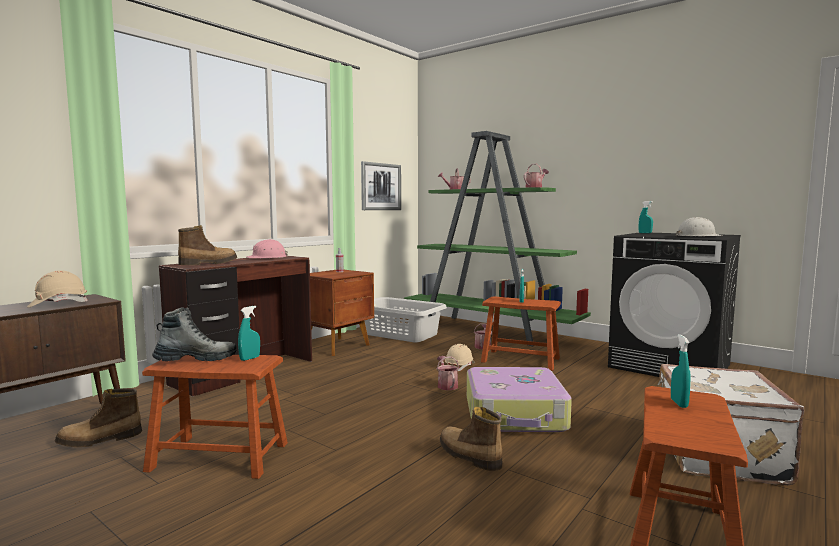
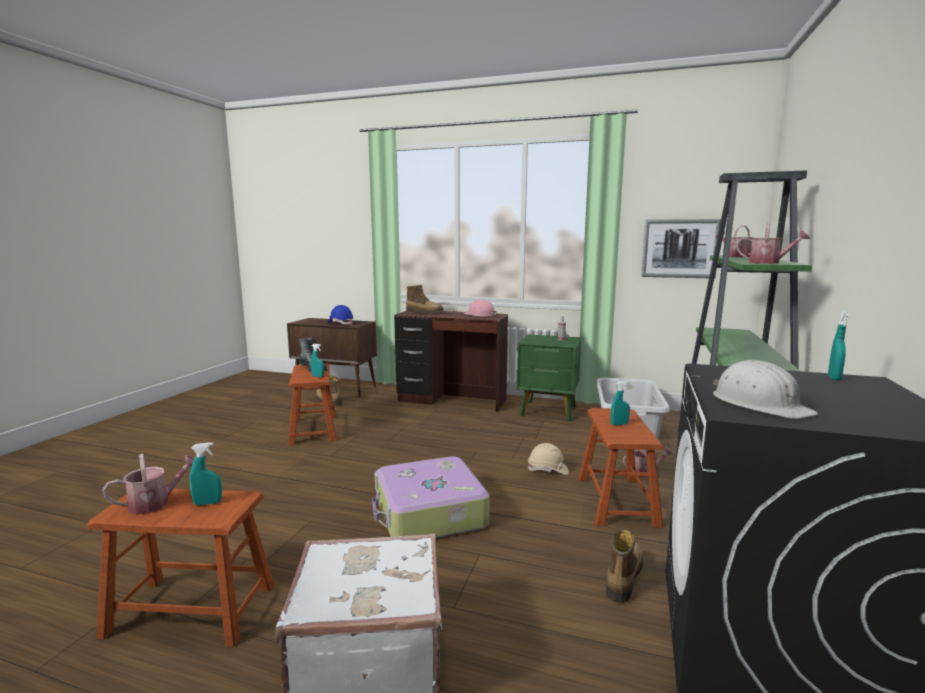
camera: 70 degrees right, 5 degrees up
(58, 304) = (340, 323): beige hard hat -> blue hard hat
(338, 346) = (548, 411): brown nightstand -> green nightstand
(446, 385) = (485, 471): watering can -> watering can (155, 503)
(468, 456) = (330, 501): boot -> boot (622, 577)

